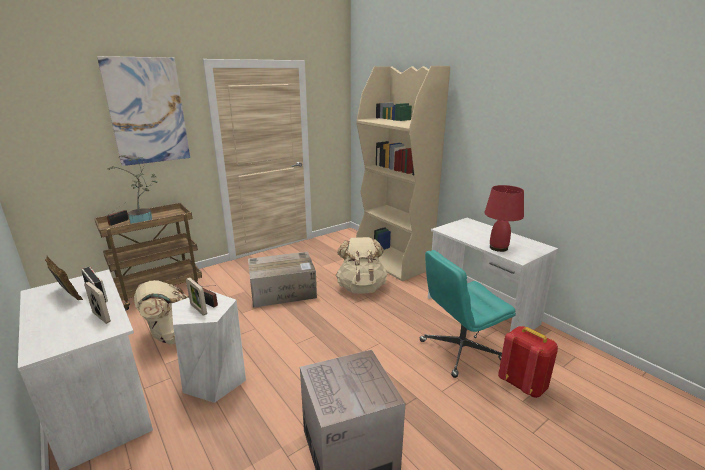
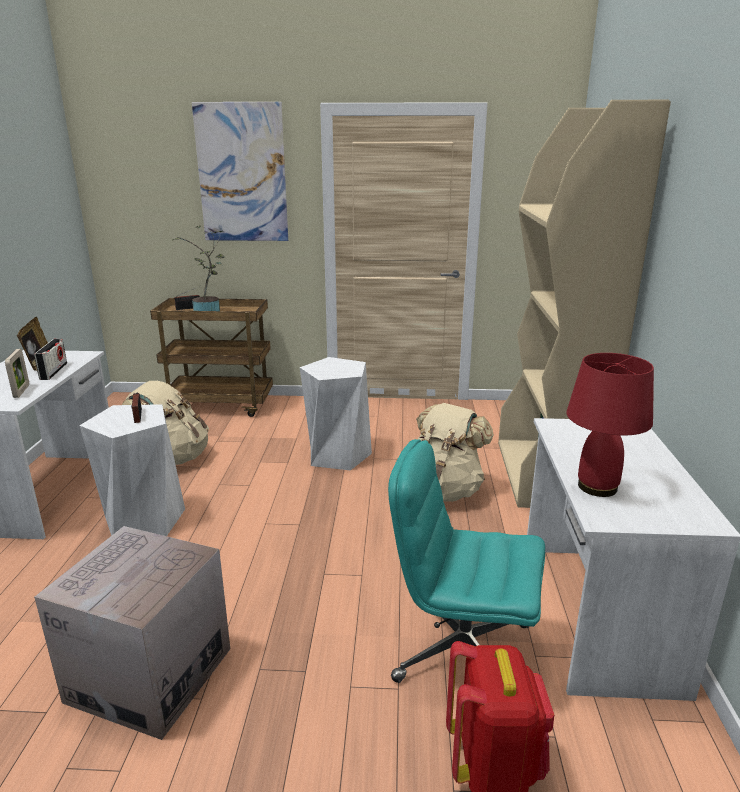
camera: 40 degrees right, 0 degrees up
(198, 309) = (120, 419): picture frame -> none
(283, 291) = (337, 455): cardboard box -> white stool

